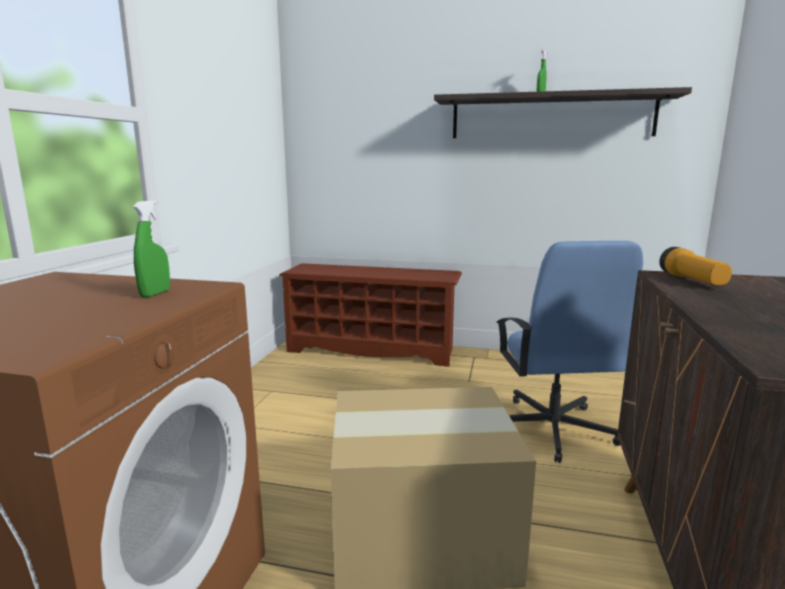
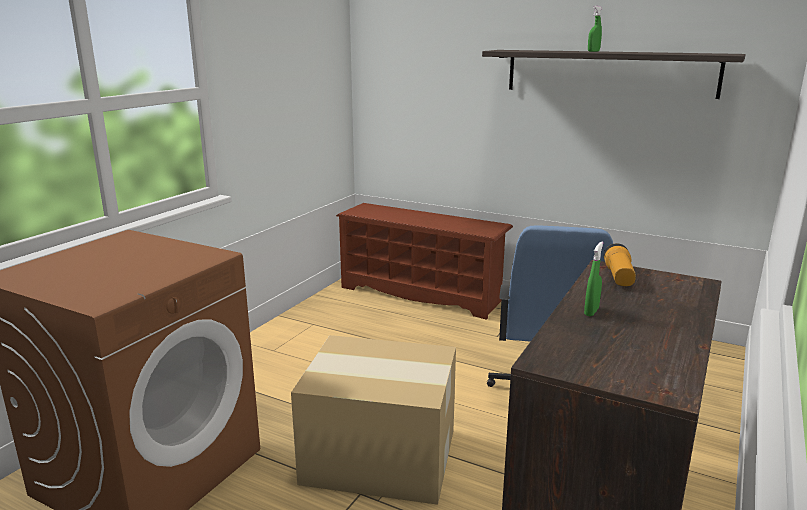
camera: 15 degrees right, 5 degrees up
(155, 293) = (180, 259): green spray bottle -> green spray bottle (591, 312)

